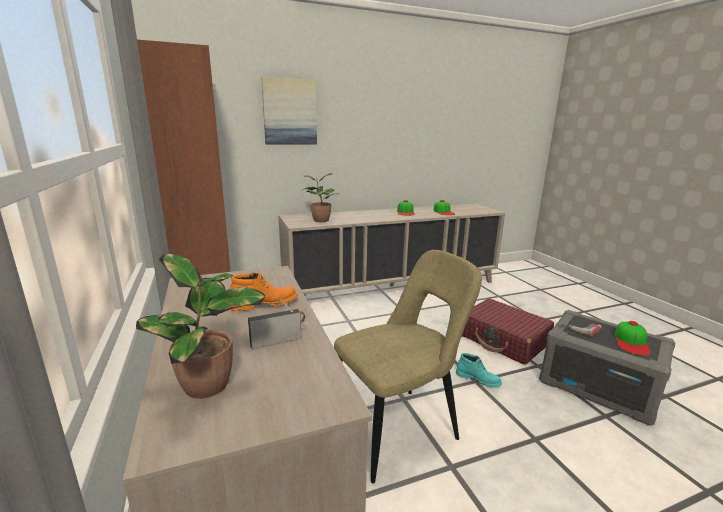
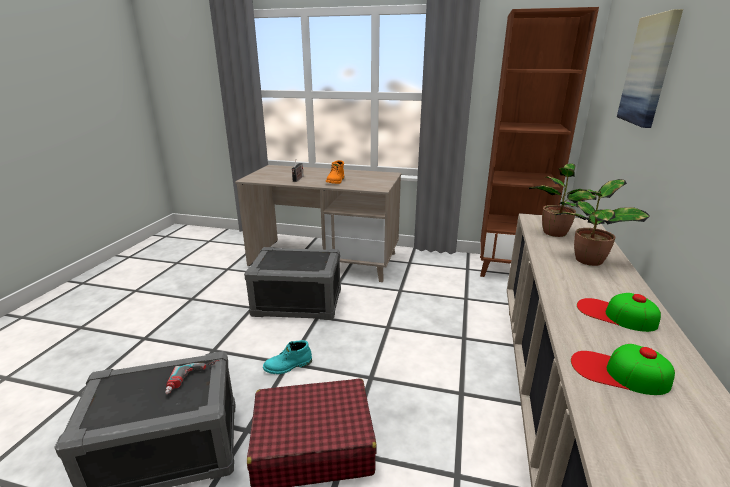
camera: 125 degrees right, 5 degrees up
(209, 386) = (288, 170): potted plant -> potted plant (587, 260)
(399, 429) = (297, 303): beige chair -> grey storage box
(631, 342) = (125, 395): cap -> none

